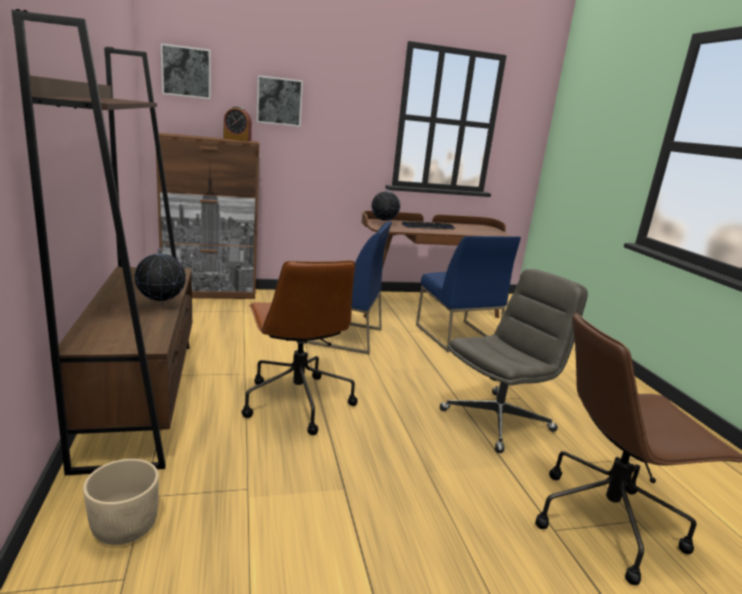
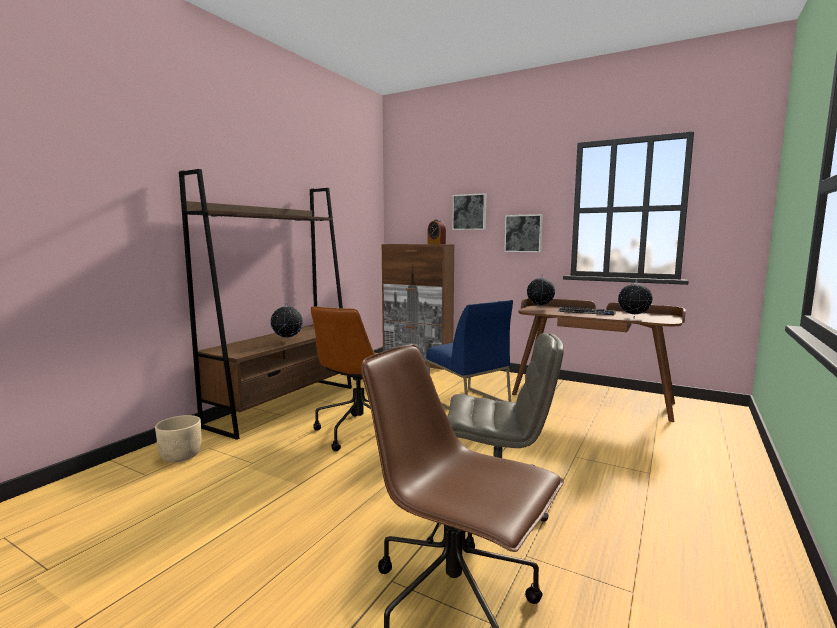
camera: 45 degrees right, 10 degrees down
(186, 72) = (409, 201): picture -> picture (523, 233)
(456, 335) = (583, 424): blue chair -> none
(474, 232) = (633, 318): none -> globe

